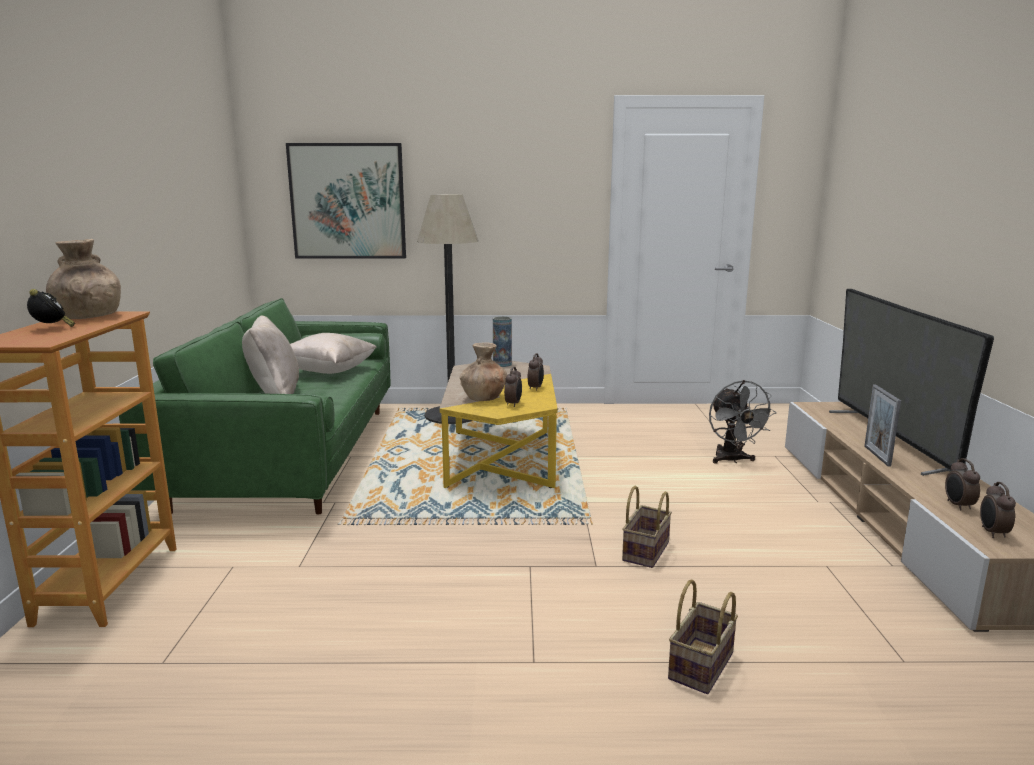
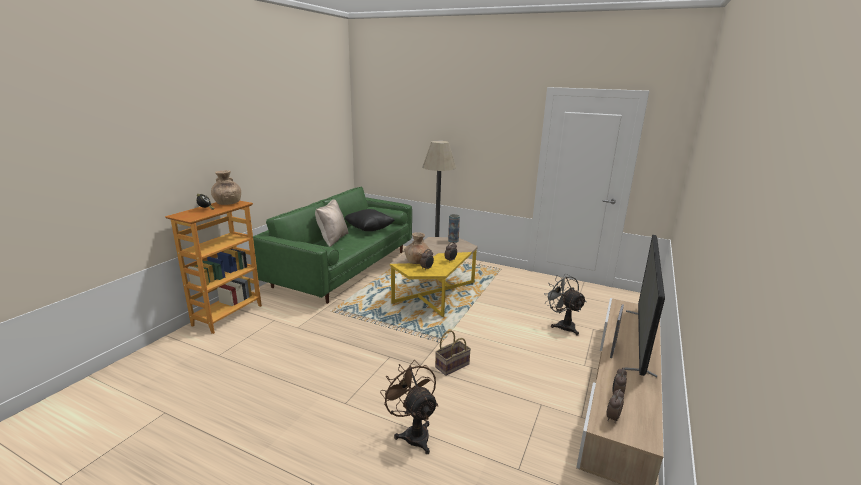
camera: 25 degrees right, 5 degrees up
(328, 372) = (369, 229): beige pillow -> black pillow
(348, 201) = (399, 138): picture -> none
(702, 667) = (413, 433): basket -> brown fan
(732, 460) = (562, 325): grey fan -> grey fan turned 135 degrees clockwise

